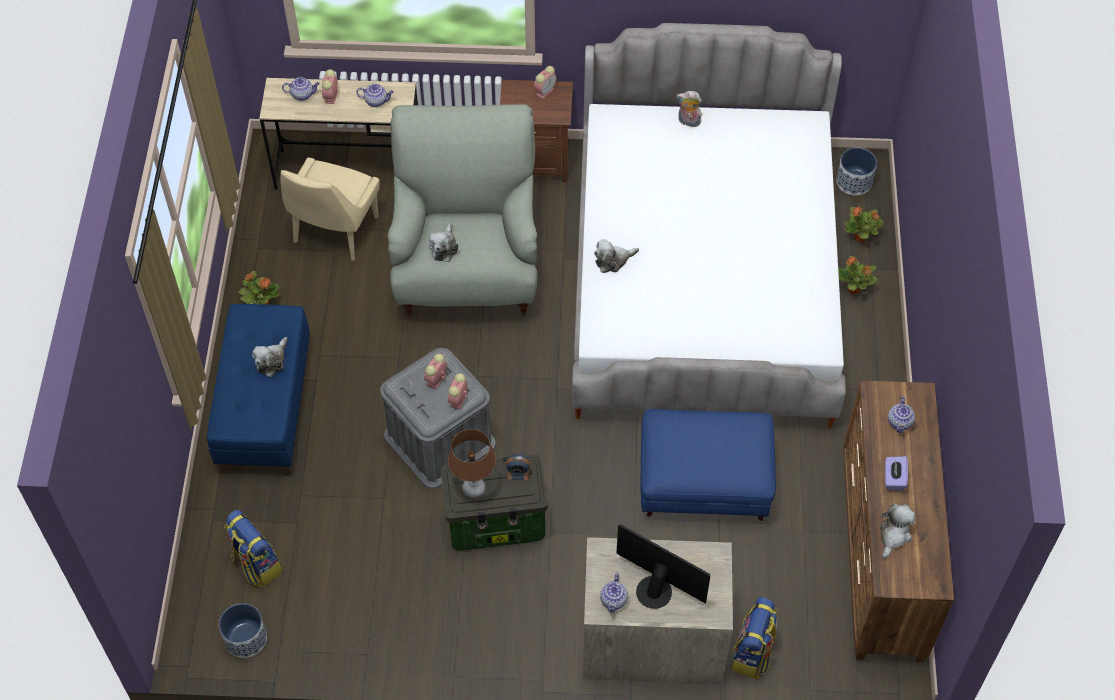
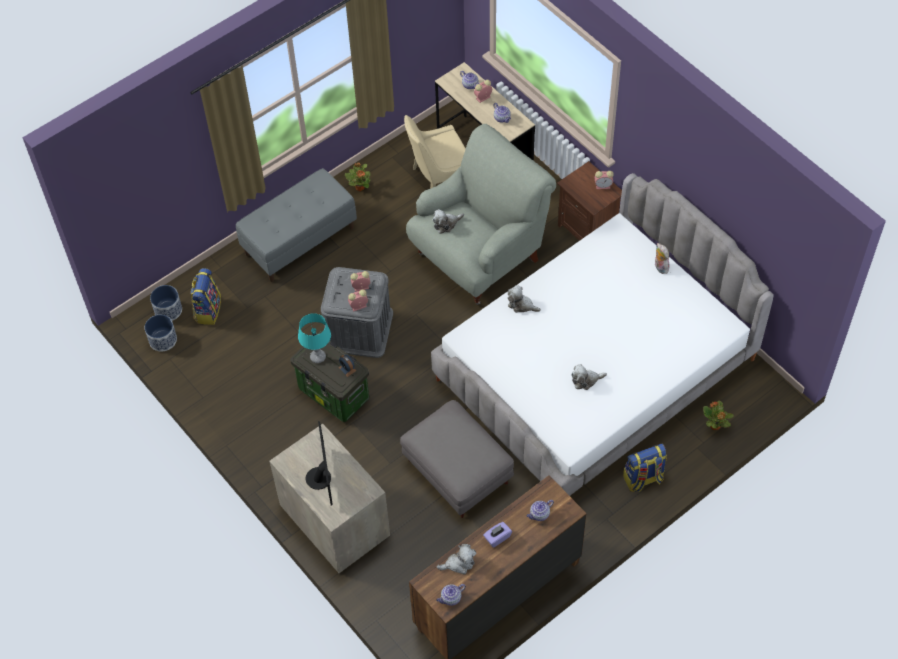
camera: 50 degrees right, 0 degrees up
(265, 408) = (300, 240): blue bench -> grey bench
(272, 361) = (306, 212): plush toy -> plush toy (586, 380)
(474, 488) = (318, 357): brown table lamp -> turquoise table lamp
(614, 600) = (295, 464): teapot -> teapot (450, 598)
(704, 482) = (458, 471): blue ottoman -> grey ottoman
(752, 653) = (372, 575): backpack -> backpack (643, 479)
(854, 182) = (753, 393): planter -> planter (168, 310)
(854, 289) = (672, 450): potted plant -> none

